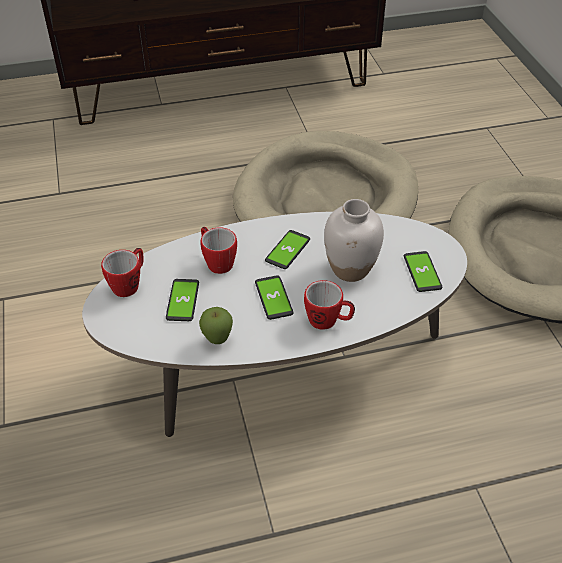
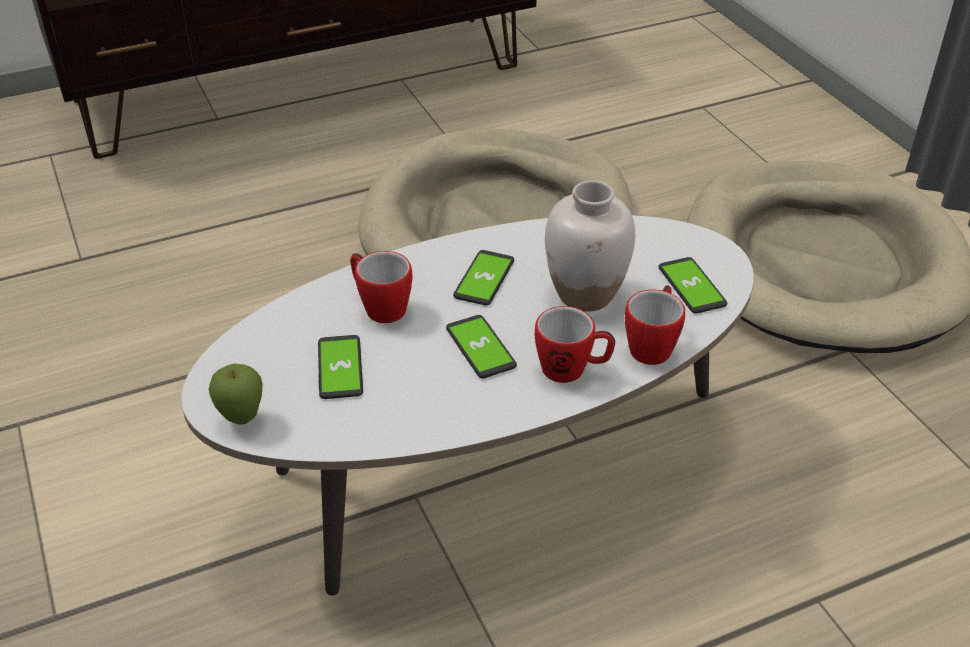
camera: 10 degrees left, 5 degrees down
(129, 284) = (249, 354): mug -> mug (653, 345)
(217, 340) = (409, 418): apple -> apple (242, 419)

